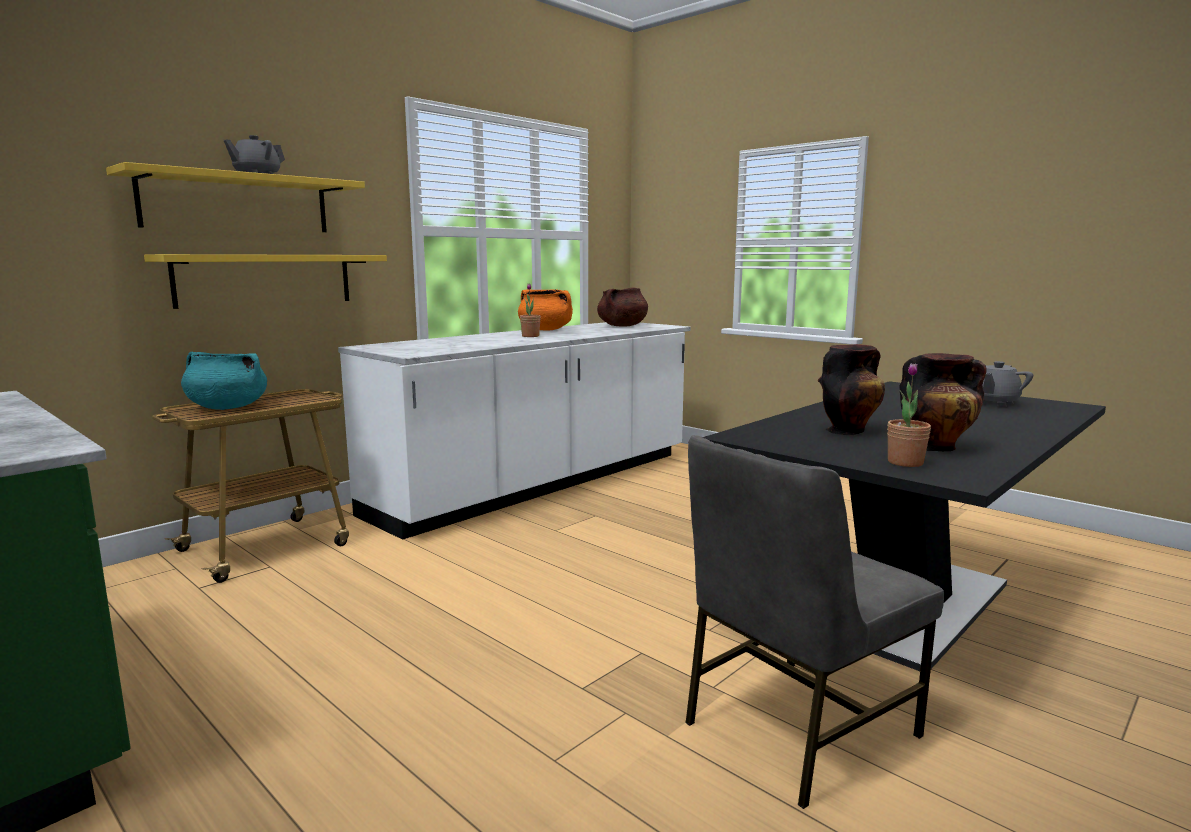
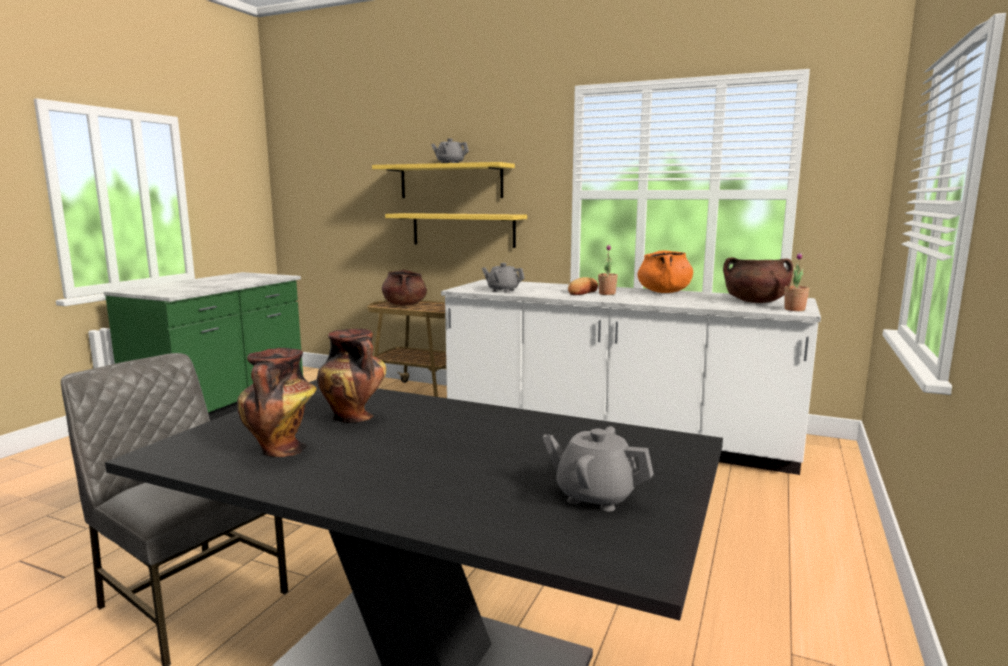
camera: 70 degrees right, 0 degrees up
(227, 408) = (404, 304): turquoise cooking pot -> brown cooking pot
(452, 348) = (503, 290): none -> grey teapot
(505, 338) = (583, 291): none -> bread
(905, 462) = (222, 437): potted plant -> potted plant (794, 309)

